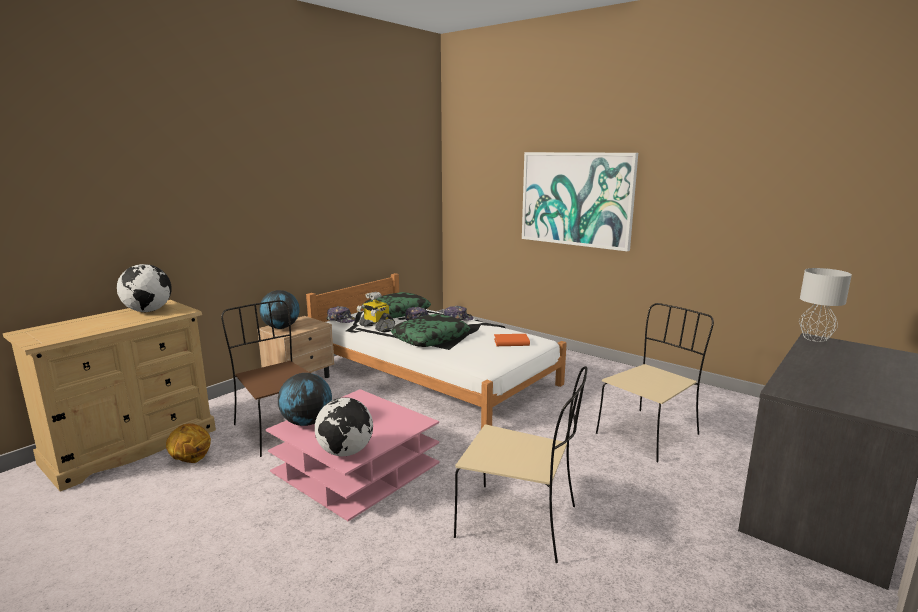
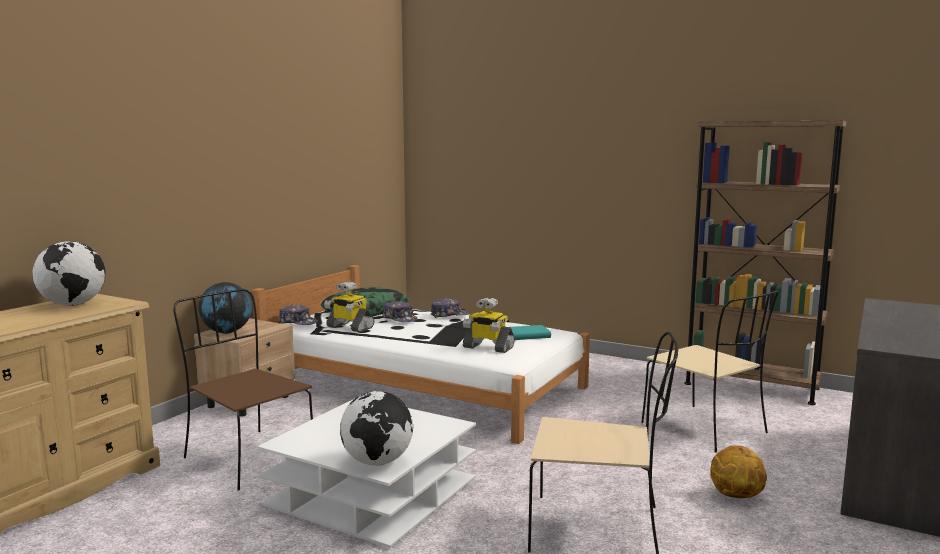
camera: 10 degrees left, 5 degrees down
(191, 460) = (142, 502): basketball -> basketball (735, 495)
(307, 423) = (309, 436): globe -> none
(356, 469) = (372, 492): pink coffee table -> white coffee table
(430, 338) = (425, 336): pillow -> none
(474, 352) = (487, 347): none -> toy robot
(511, 342) = (527, 335): orange book -> turquoise book
(576, 199) = (581, 165): picture -> none
(649, 433) = (706, 429): beige chair -> beige chair turned 105 degrees clockwise
(705, 394) = (751, 386): none -> brown bookcase
(814, 338) = (881, 302): grey table lamp -> none

